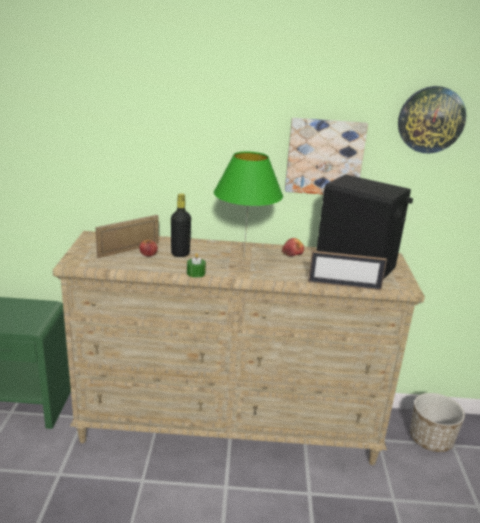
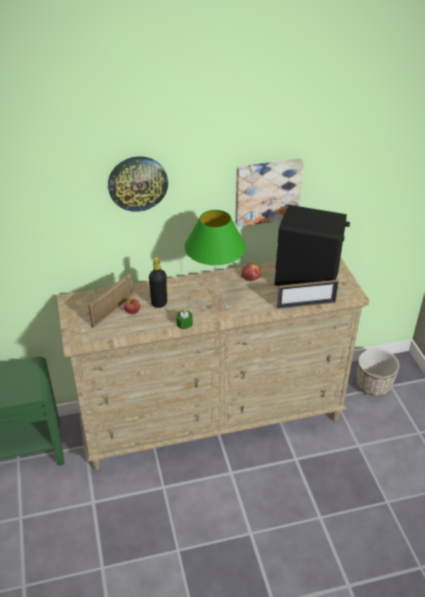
camera: 15 degrees left, 15 degrees up
(431, 120) = (353, 146): wall clock -> wall clock (137, 183)

